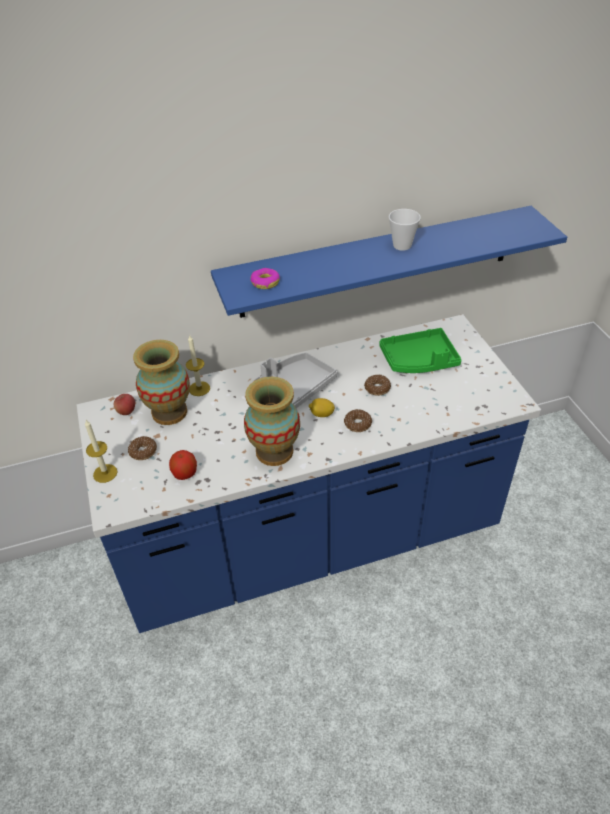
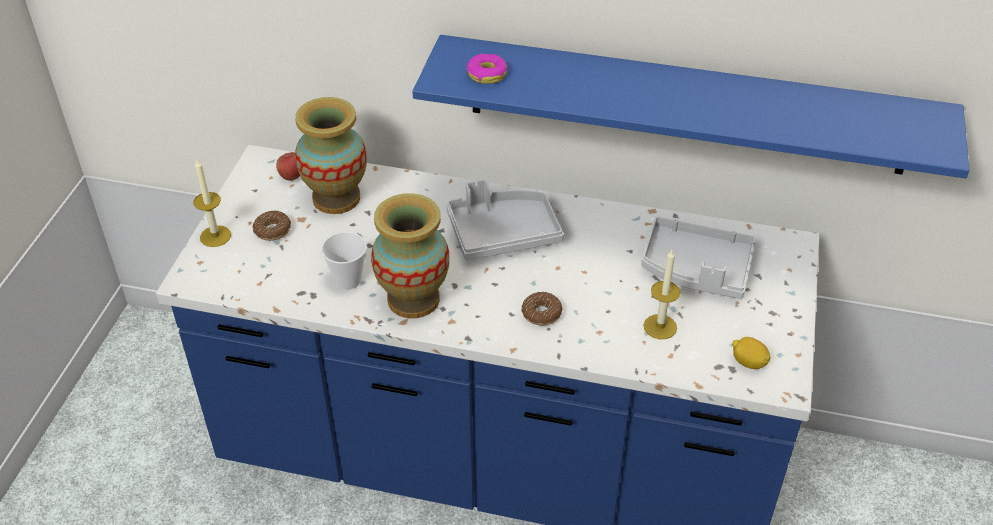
camera: 30 degrees right, 0 degrees up
(185, 474) = (295, 277): apple -> none
(199, 388) = (392, 185): candle -> candle (660, 327)
(321, 414) = (508, 281): lemon -> lemon (748, 362)
(377, 388) = (606, 280): donut -> none
(402, 245) = (708, 92): cup -> cup (348, 280)
(419, 360) = (696, 269): green tray -> grey tray

